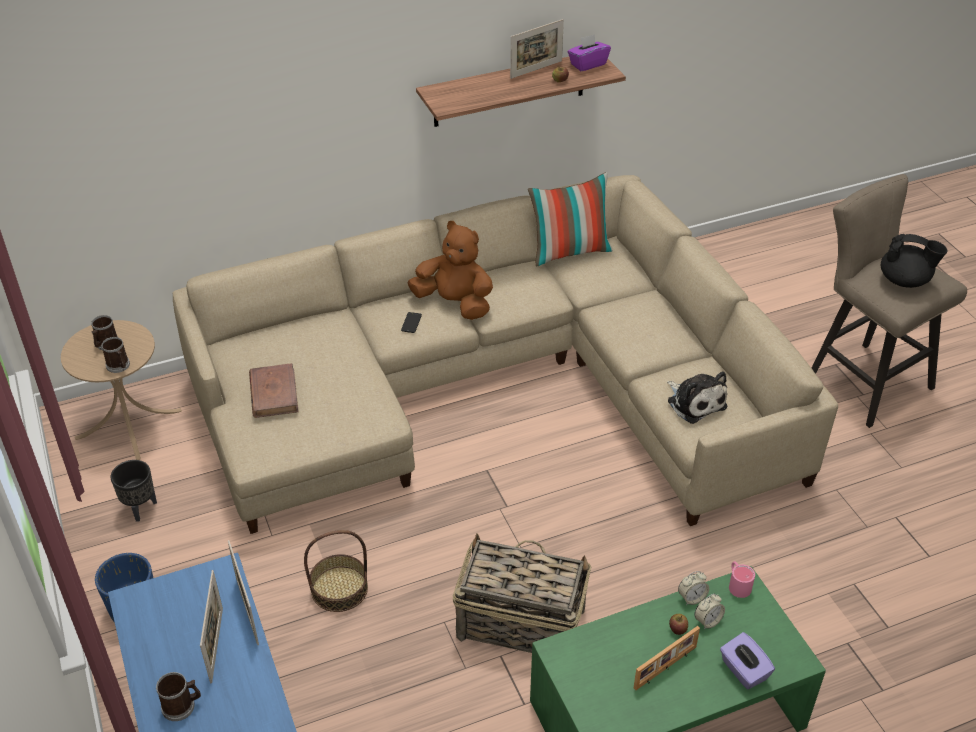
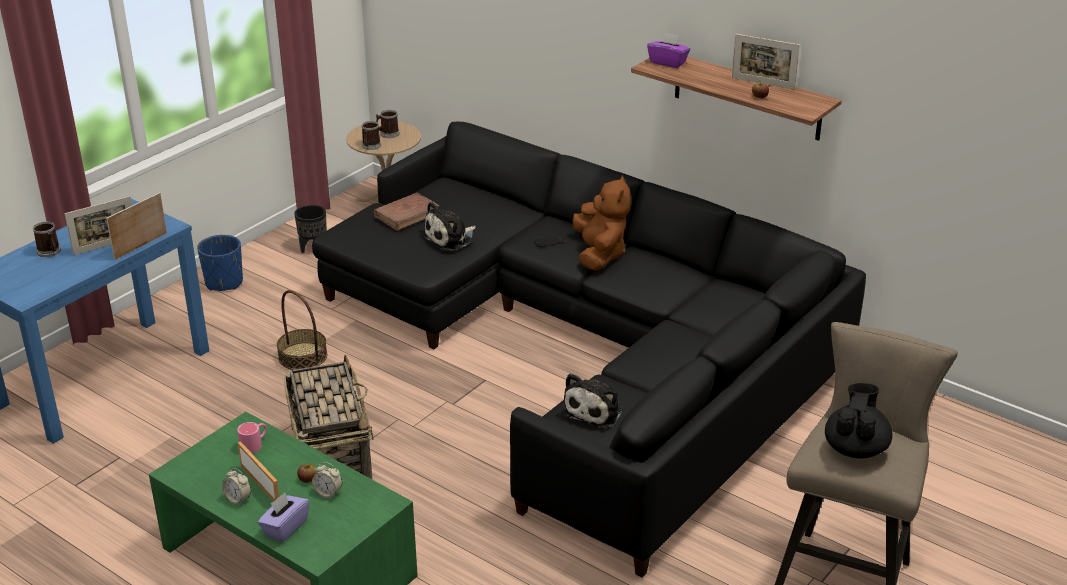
camera: 60 degrees right, 10 degrees down
(345, 382) = (450, 238): none -> plush toy
(494, 388) = (587, 350): beige sofa -> black sofa
(569, 251) = (734, 284): pillow -> none
(587, 64) = (806, 100): purple tissue box -> purple tissue box (668, 62)
(666, 668) = (261, 484): picture frame -> picture frame turned 150 degrees counterclockwise
(691, 598) = (348, 477): alarm clock -> alarm clock (238, 499)
(737, 584) = (383, 498): pink mug -> pink mug (255, 444)
(905, 281) = (855, 448): black teapot -> black teapot turned 150 degrees counterclockwise

